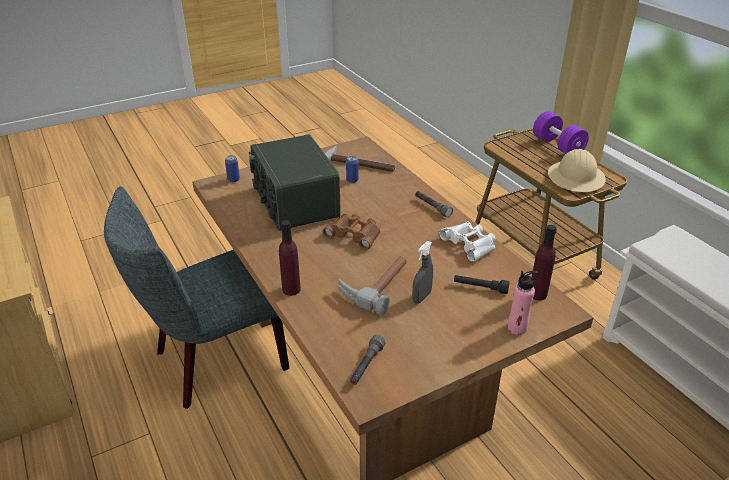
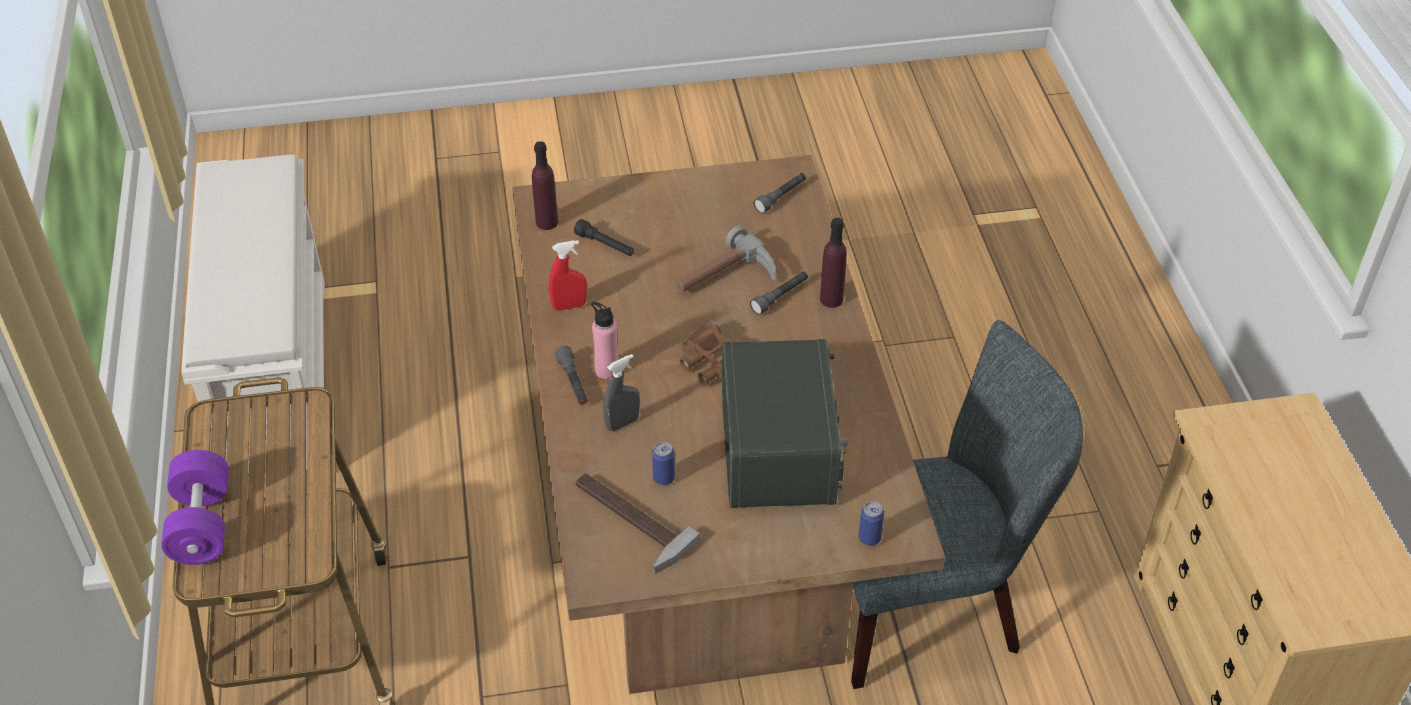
camera: 160 degrees left, 10 degrees up
(330, 282) = (780, 297): none -> grey flashlight
(421, 297) = (681, 251): grey spray bottle -> grey spray bottle (622, 423)
(470, 244) = (569, 306): white binoculars -> red spray bottle
(517, 328) = (602, 194): pink bottle -> pink bottle (607, 370)
(576, 178) = (266, 432): beige hard hat -> none

